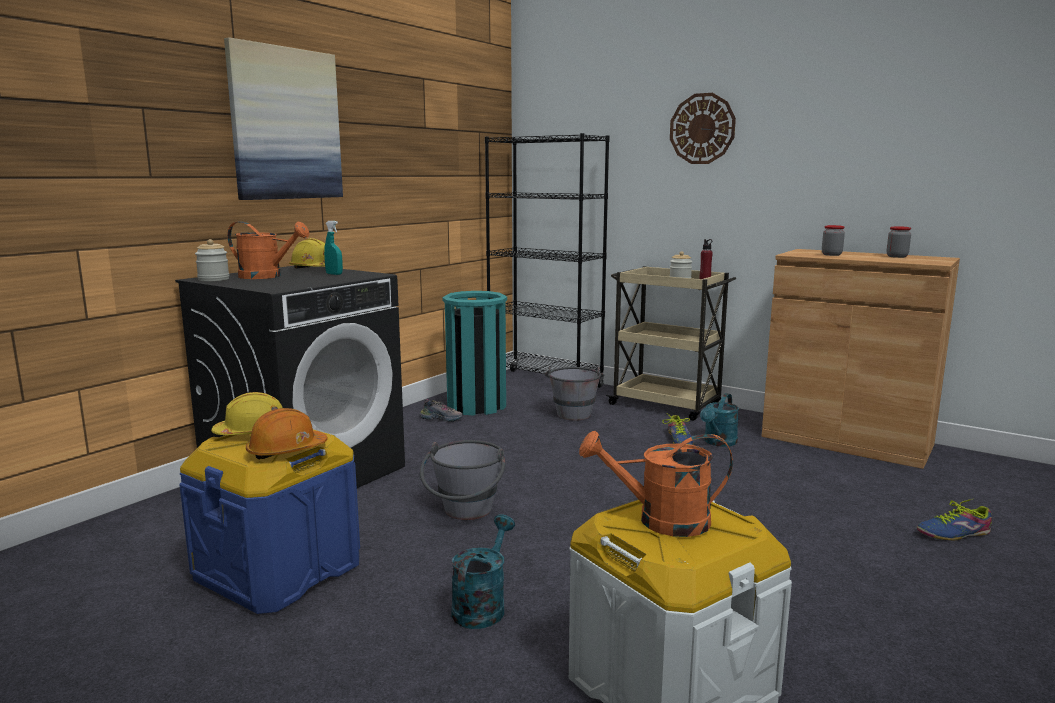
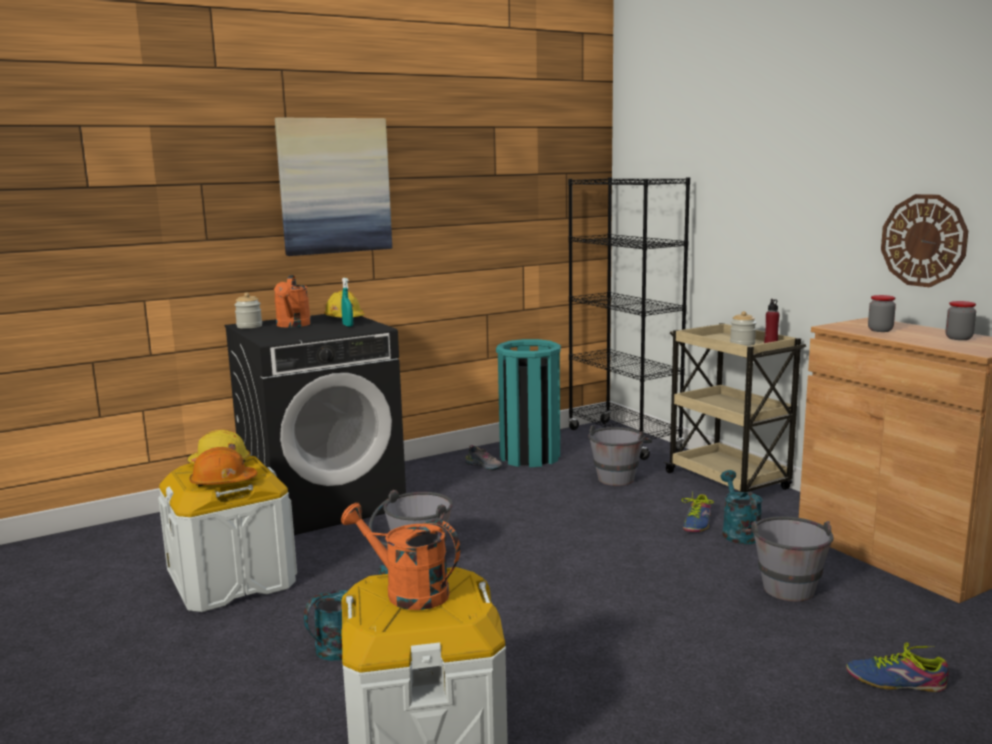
camera: 25 degrees right, 0 degrees up
(267, 276) = (293, 325): orange watering can -> orange watering can turned 45 degrees clockwise
(279, 570) = (232, 580): blue storage box -> white storage box
(702, 129) = (778, 172): wall clock -> wall clock (923, 240)
(718, 442) = (738, 532): turquoise watering can -> turquoise watering can turned 120 degrees clockwise
(797, 476) = (785, 584): none -> grey bucket

